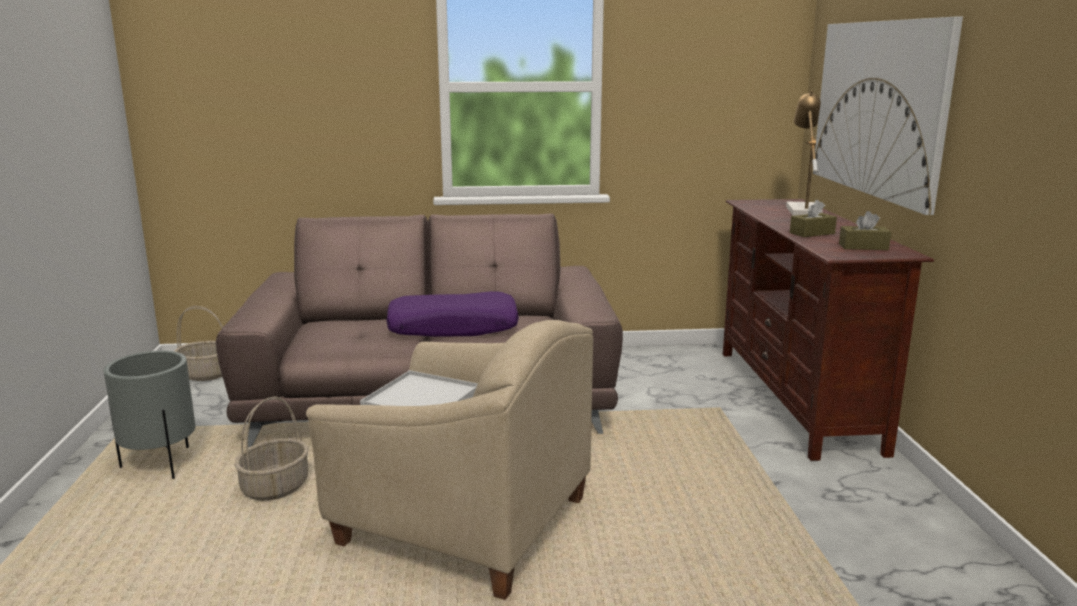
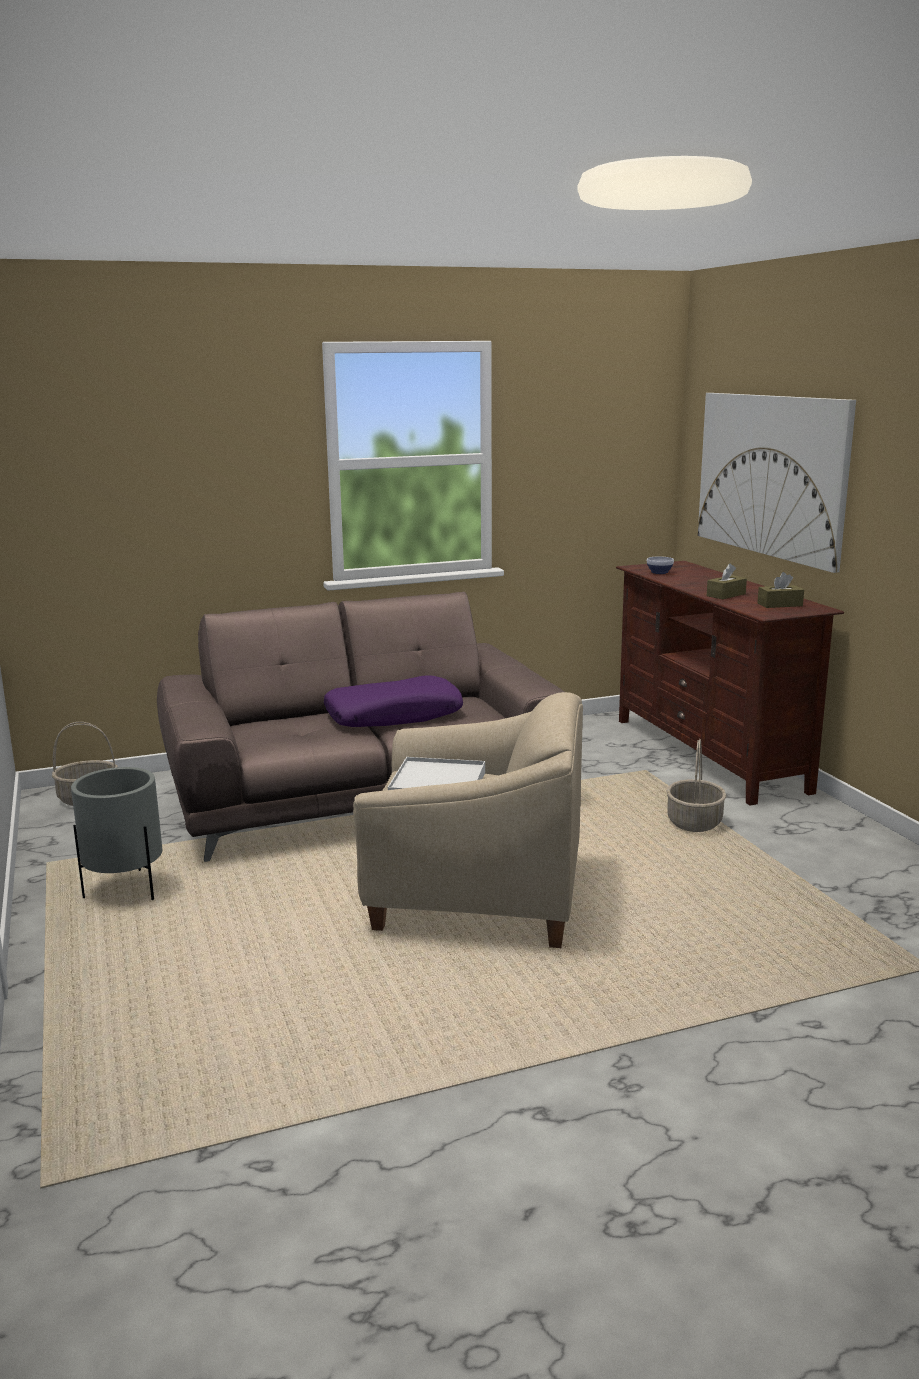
camera: 15 degrees left, 0 degrees up
(275, 488) = (269, 893): basket -> basket (695, 822)
(764, 208) = (660, 572): none -> bowl
(801, 210) = (695, 572): table lamp -> none

